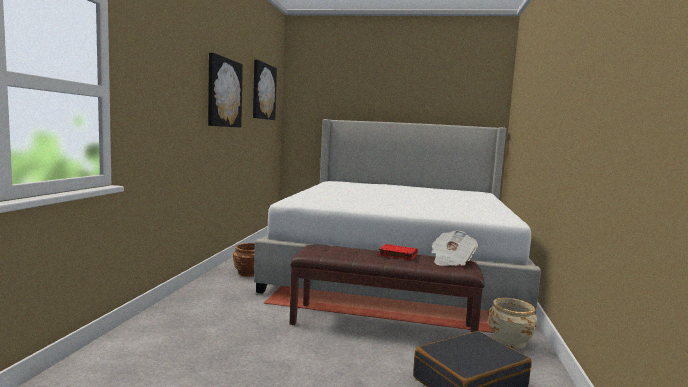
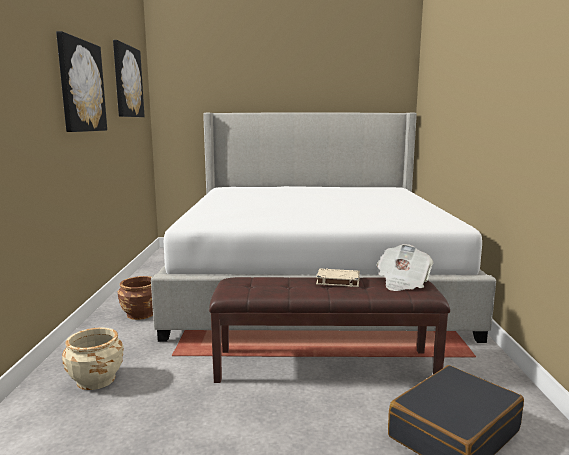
camera: 10 degrees left, 5 degrees up
(397, 254) = (337, 281): red book -> beige book
(509, 341) = (471, 365): beige planter -> beige planter (96, 380)

